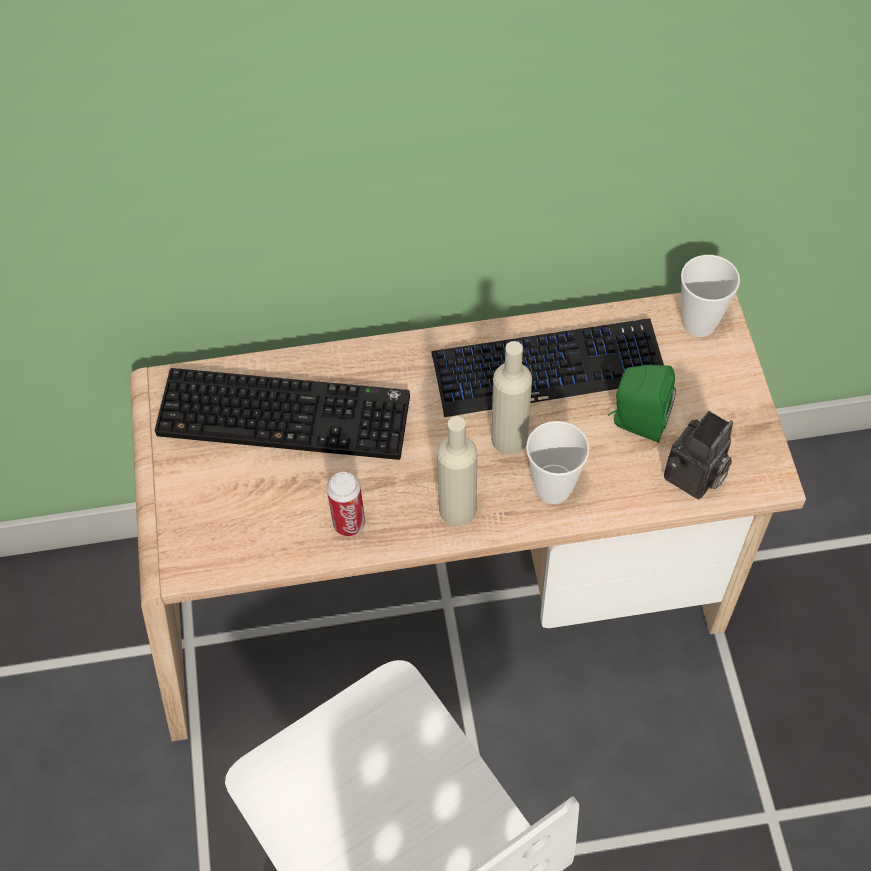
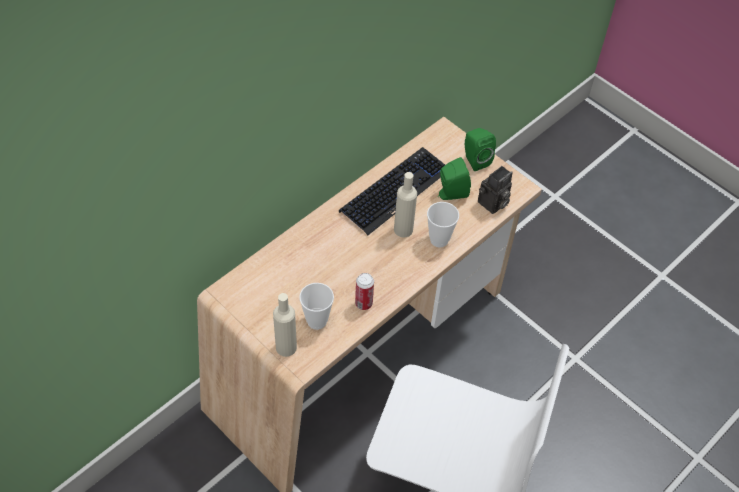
camera: 40 degrees left, 5 degrees down
(287, 413) = (293, 272): keyboard -> none
(457, 509) = (406, 271): beige bottle -> beige bottle (286, 347)
(694, 478) = (492, 204): camera -> camera turned 45 degrees clockwise
(699, 323) = (443, 139): cup -> cup (317, 321)
(726, 386) = (475, 160): none -> green speaker

